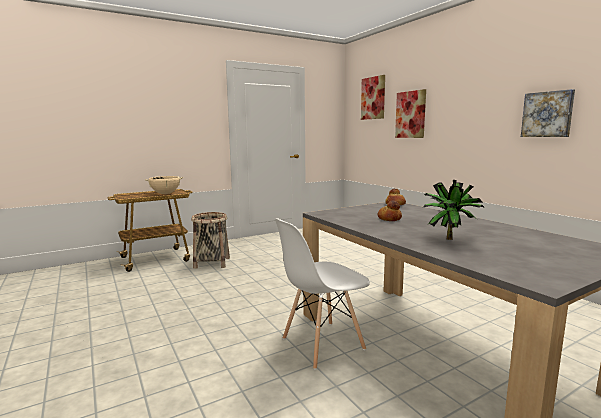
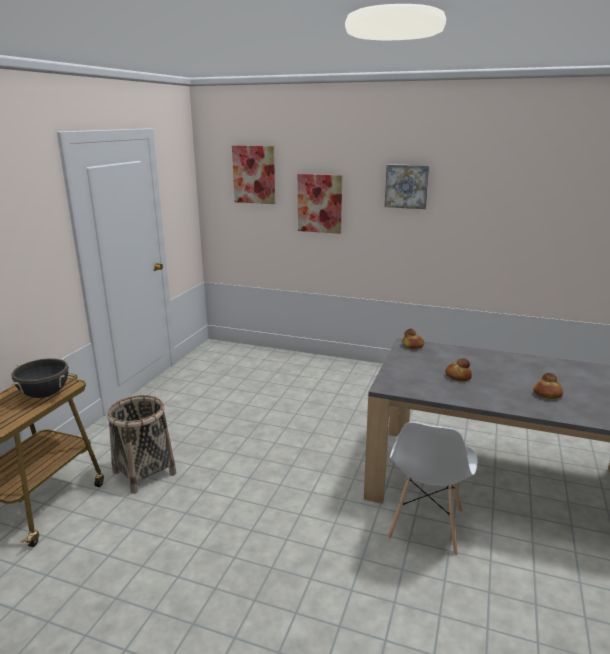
camera: 40 degrees left, 10 degrees up
(165, 194) = (45, 394): beige cooking pot -> black cooking pot
(448, 238) = (547, 394): potted plant -> bread
(547, 114) = (488, 220): picture -> picture (406, 186)

